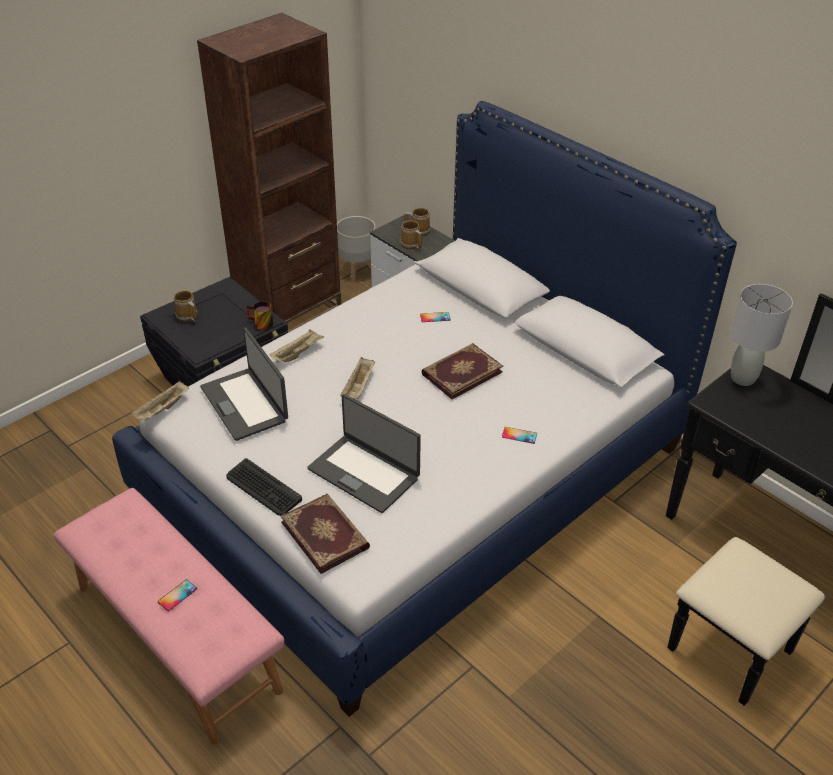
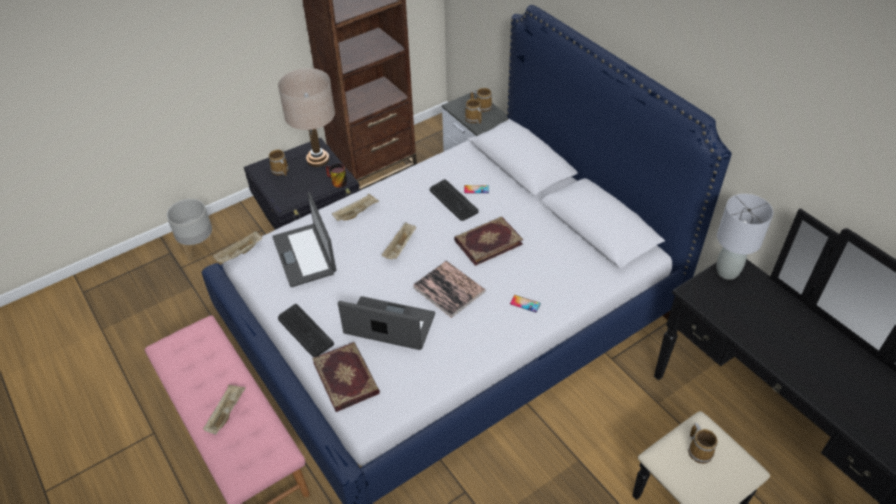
camera: 10 degrees right, 5 degrees up
(177, 595) = (226, 413): phone -> beige tray
(231, 300) = (318, 159): none -> beige table lamp
(357, 271) = (435, 134): grey planter -> grey planter (198, 248)
(364, 473) = (389, 325): laptop -> laptop turned 150 degrees clockwise
(410, 331) = (453, 201): none -> keyboard
(427, 427) = (449, 289): none -> book
(745, 576) = (700, 450): none -> mug

